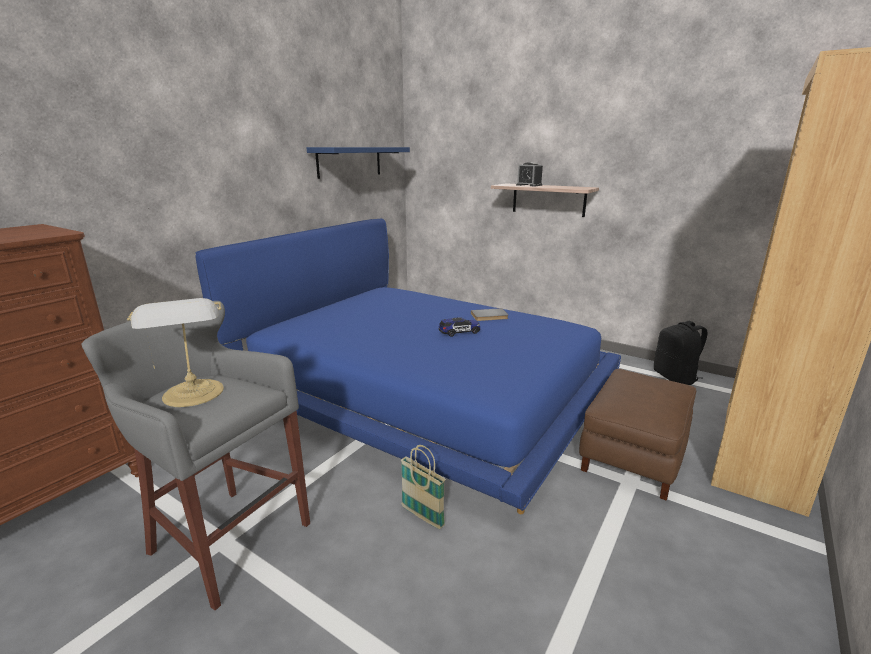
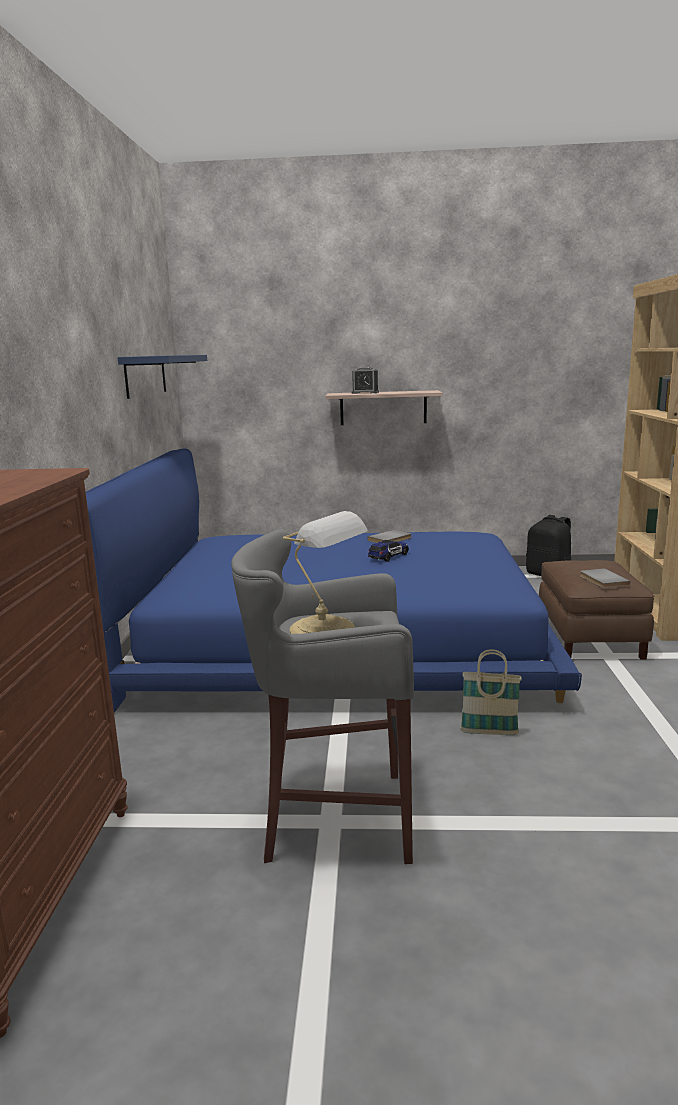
camera: 30 degrees left, 5 degrees down
(636, 406) = (602, 580): none -> grey book

